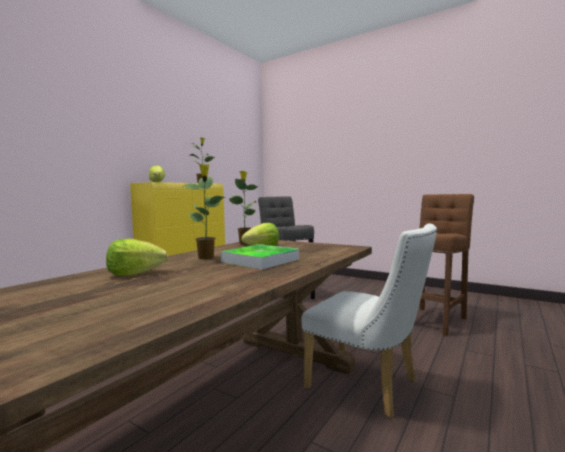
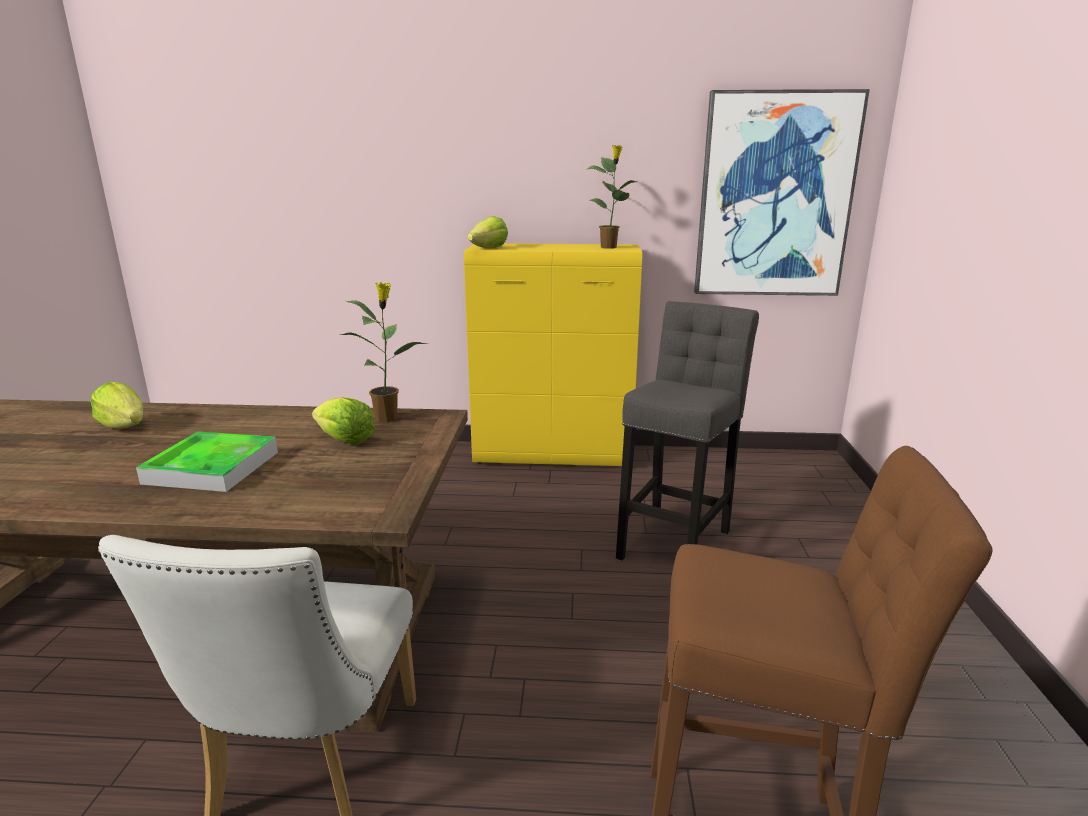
camera: 60 degrees right, 15 degrees up
(206, 258) = (236, 430): potted plant -> none
(239, 166) = (774, 196): none -> picture

